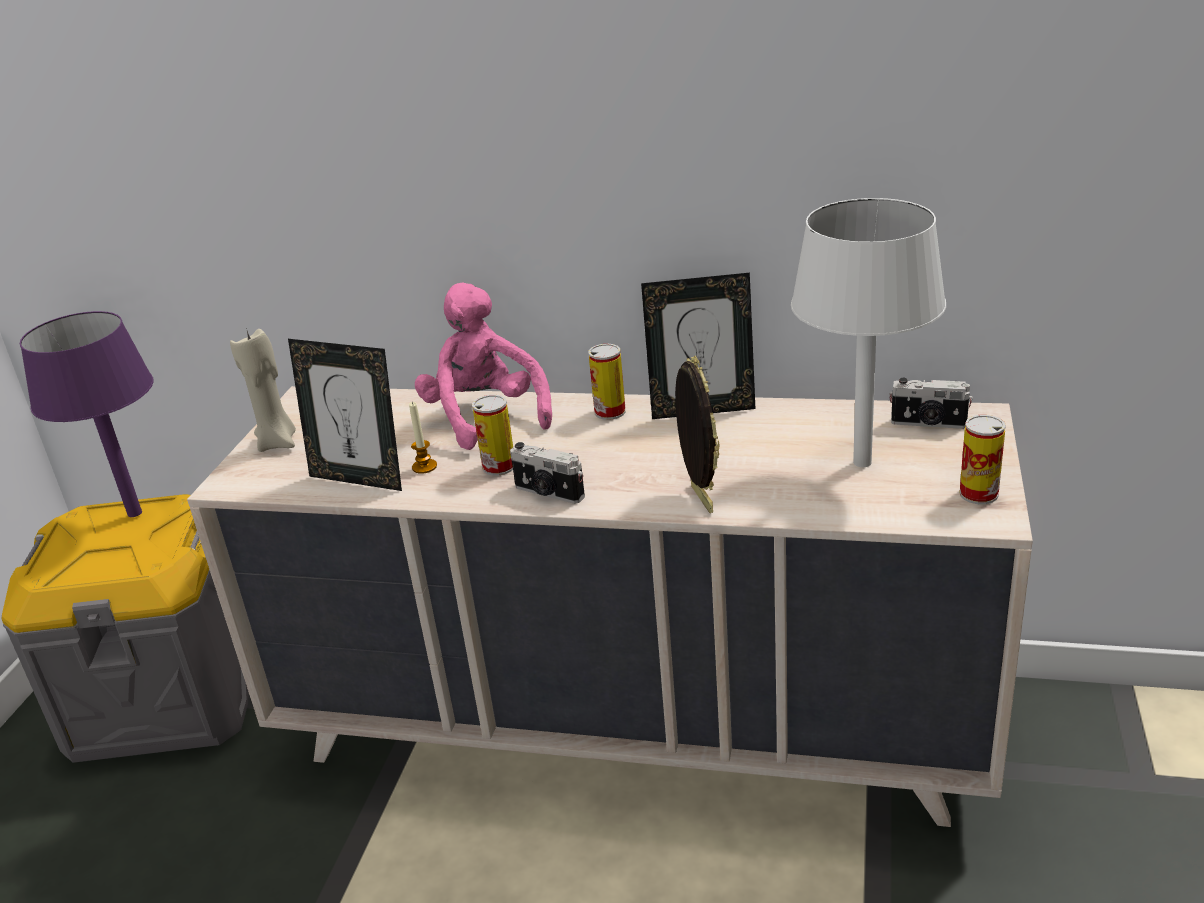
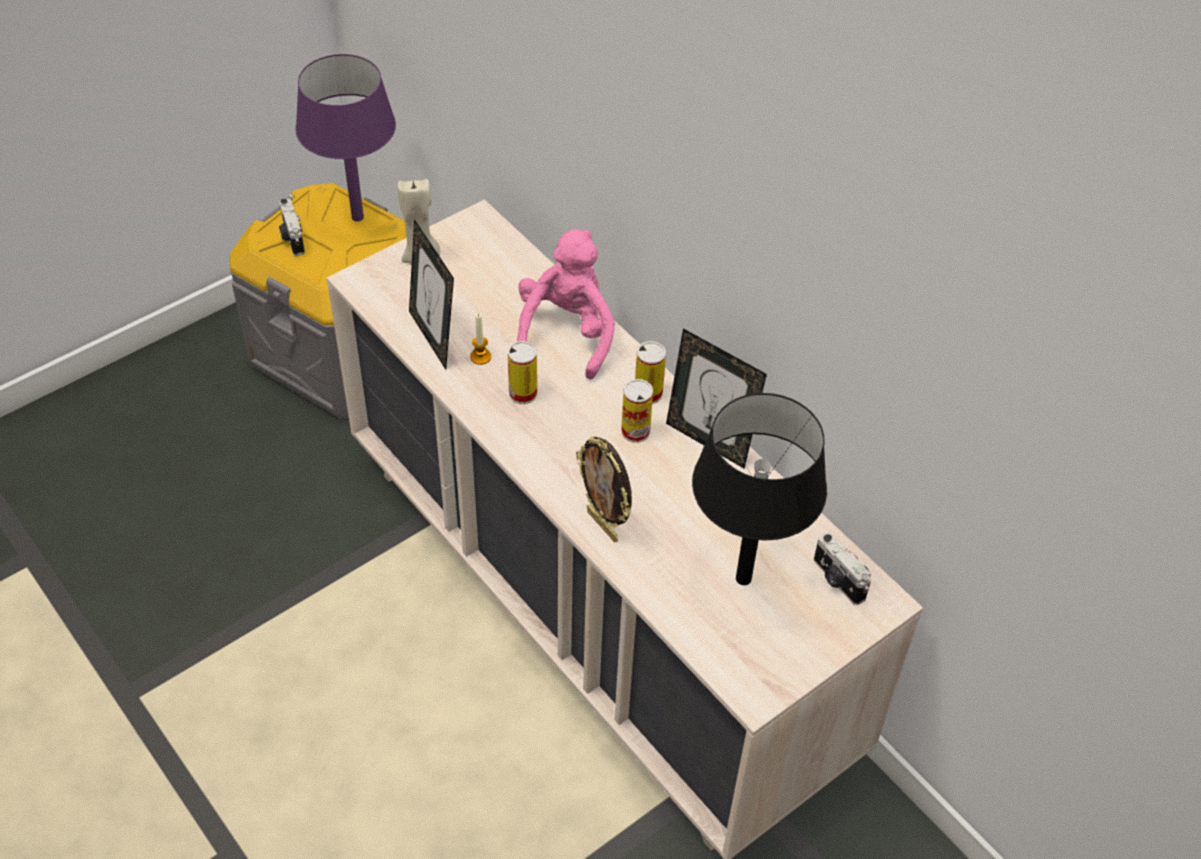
camera: 35 degrees right, 20 degrees up
(548, 493) = (524, 444): camera -> camera (292, 238)
(699, 499) = (603, 525): picture frame -> picture frame turned 120 degrees clockwise
(862, 463) = (743, 579): white table lamp -> black table lamp
(978, 494) = (776, 668): can -> can (635, 431)

